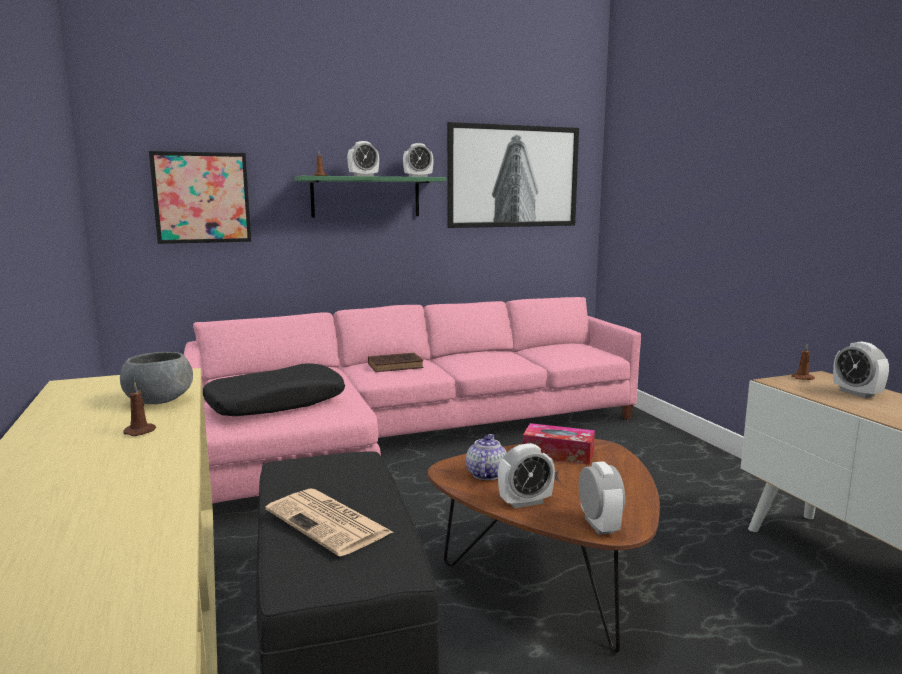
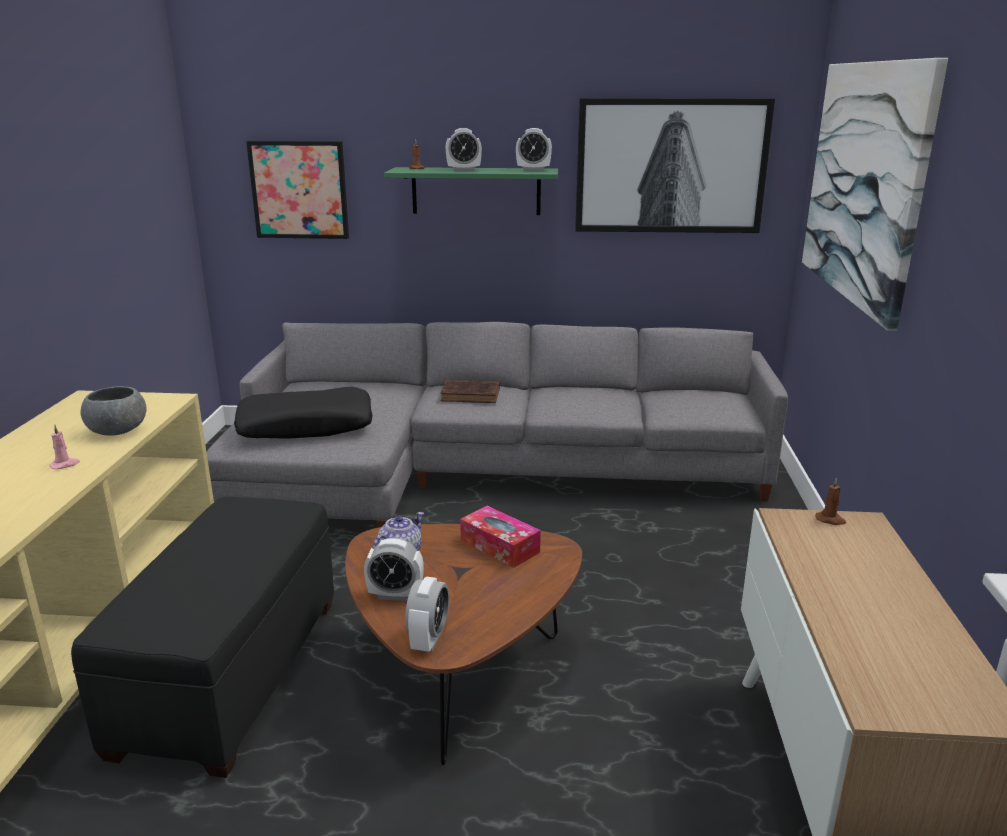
camera: 25 degrees right, 10 degrees up
(141, 431) = (65, 465): brown candle -> pink candle
(329, 522) = (194, 574): newspaper -> none
(402, 437) = (479, 472): pink sofa -> grey sofa
(685, 169) = (864, 182): none -> picture
(857, 393) = (858, 559): alarm clock -> none

